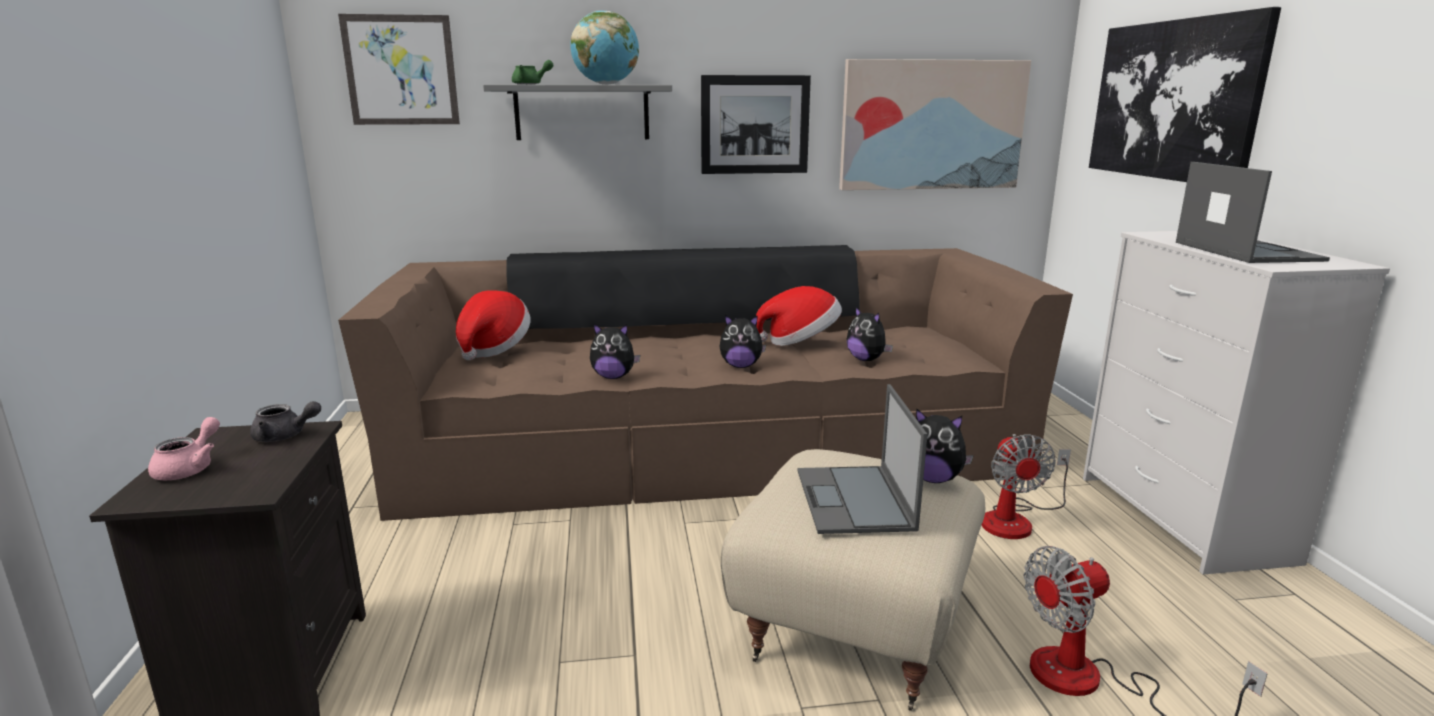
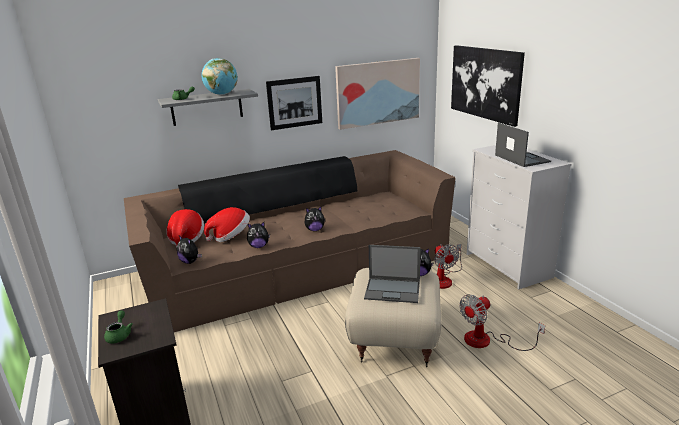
camera: 15 degrees left, 5 degrees up
(190, 468) = (119, 335): pink teapot -> green teapot
(285, 436) = (147, 311): grey teapot -> none
(401, 70) = (106, 97): picture -> none
(800, 341) = (336, 211): hat -> hat (230, 236)
(855, 500) = (393, 290): laptop -> laptop turned 60 degrees counterclockwise
(866, 359) = (370, 217): plush toy -> plush toy (190, 262)

